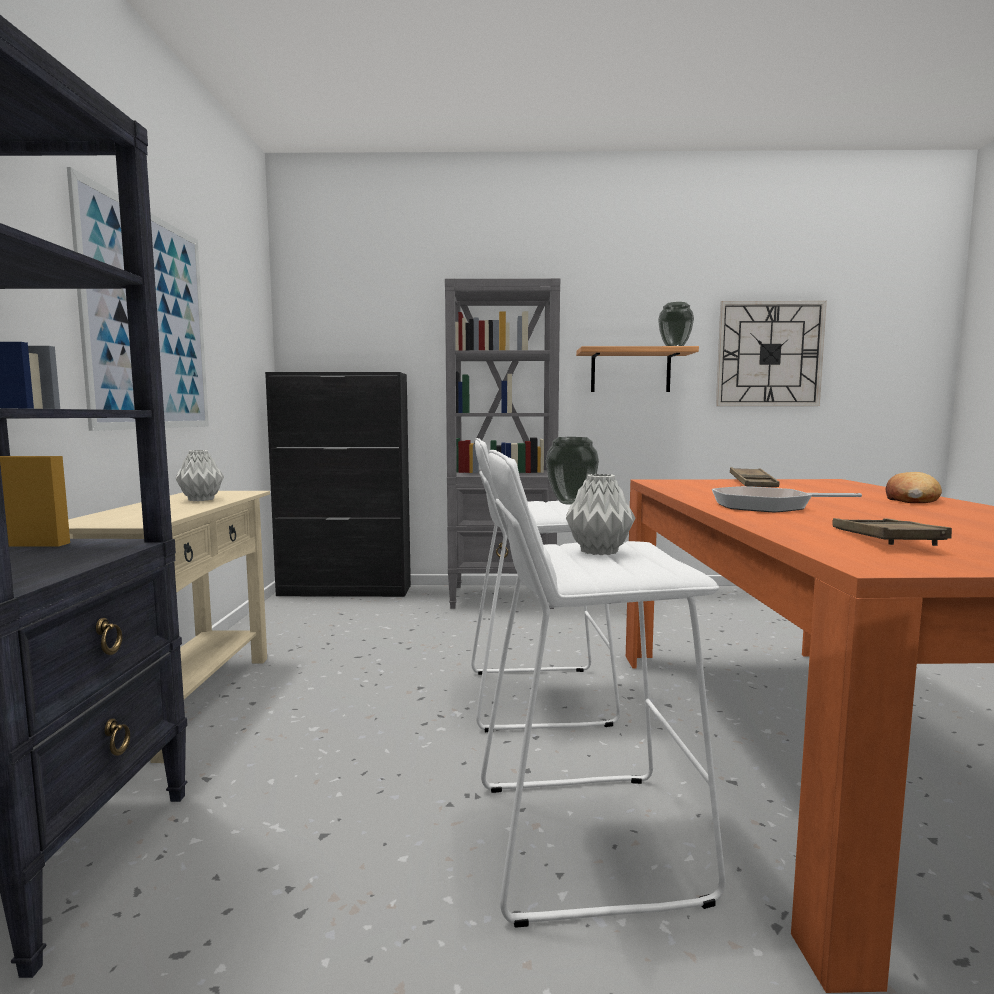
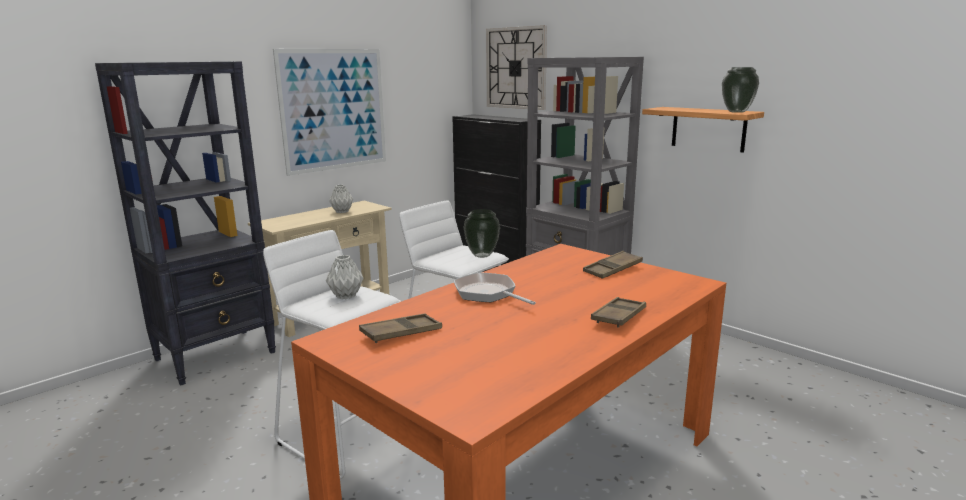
camera: 45 degrees right, 10 degrees up
(769, 354) = (859, 121): wall clock -> wall clock (516, 68)
(910, 498) = (619, 316): bread -> brown tray

